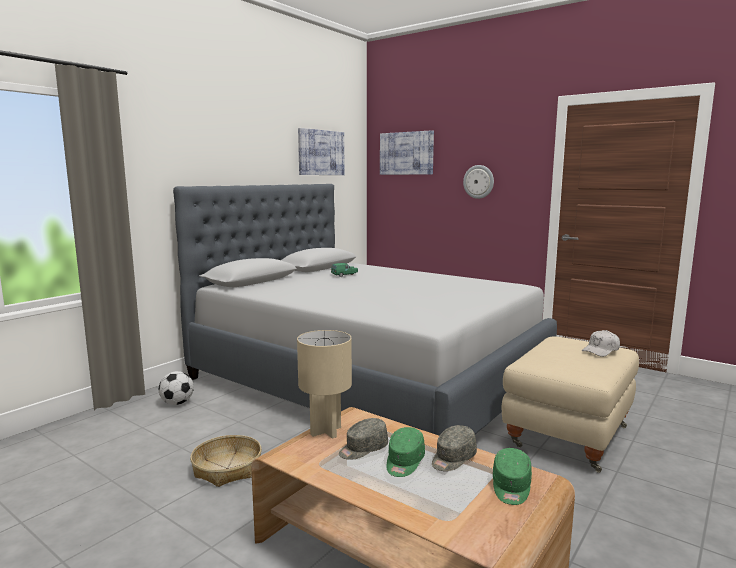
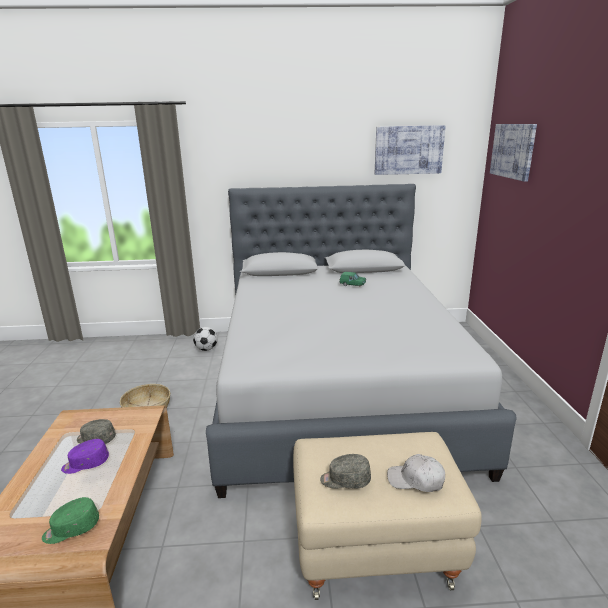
camera: 50 degrees right, 10 degrees up
(325, 431) = (113, 414): beige table lamp -> none
(404, 462) = (85, 464): green cap -> purple cap
(452, 458) = (104, 483): grey cap -> grey cap (345, 480)
(478, 181) = (563, 200): wall clock -> none

